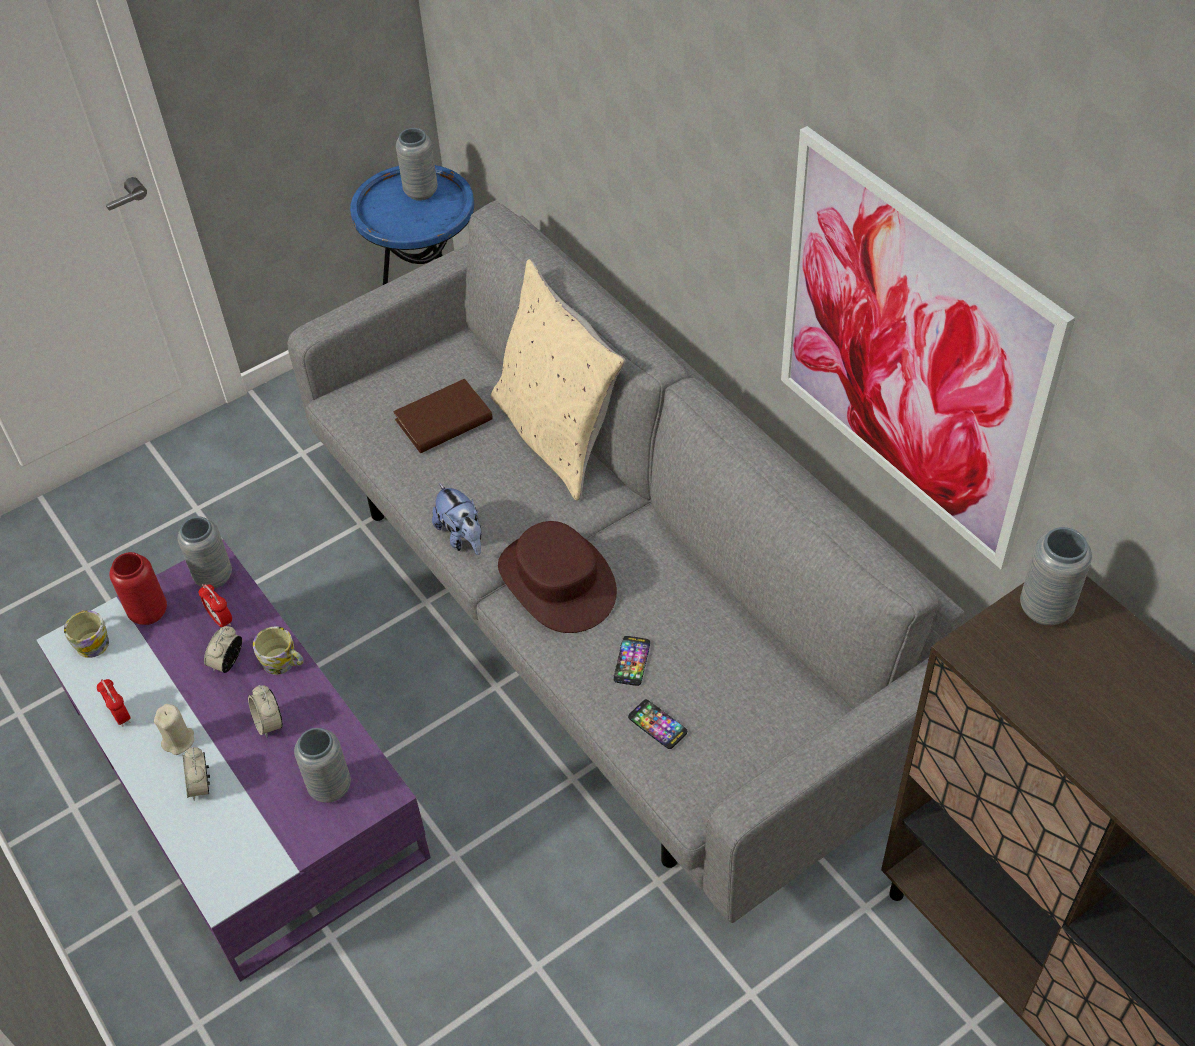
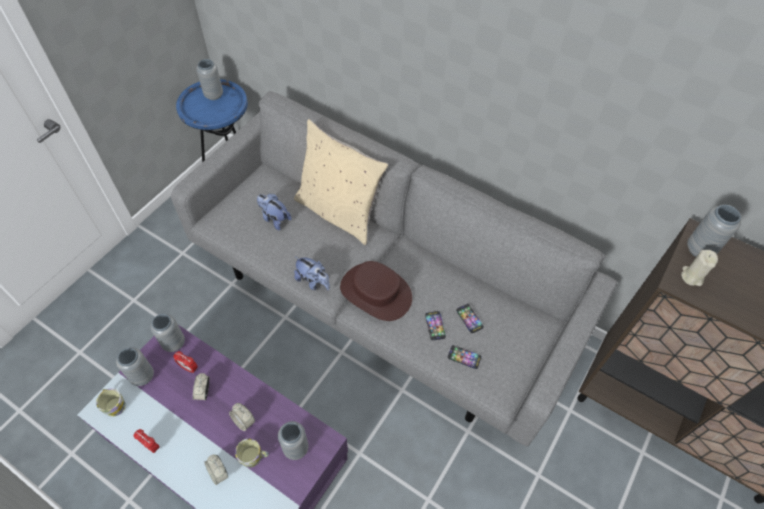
camera: 25 degrees left, 5 degrees up
(149, 612) = (142, 376): red vase -> grey vase
(179, 740) = (194, 449): beige candle -> beige candle (692, 276)
(283, 663) = (237, 382): mug -> mug (254, 457)
(444, 420) = (274, 219): brown book -> plush toy
(698, 667) = (469, 318): none -> phone
(910, 351) = (580, 125): picture -> none

